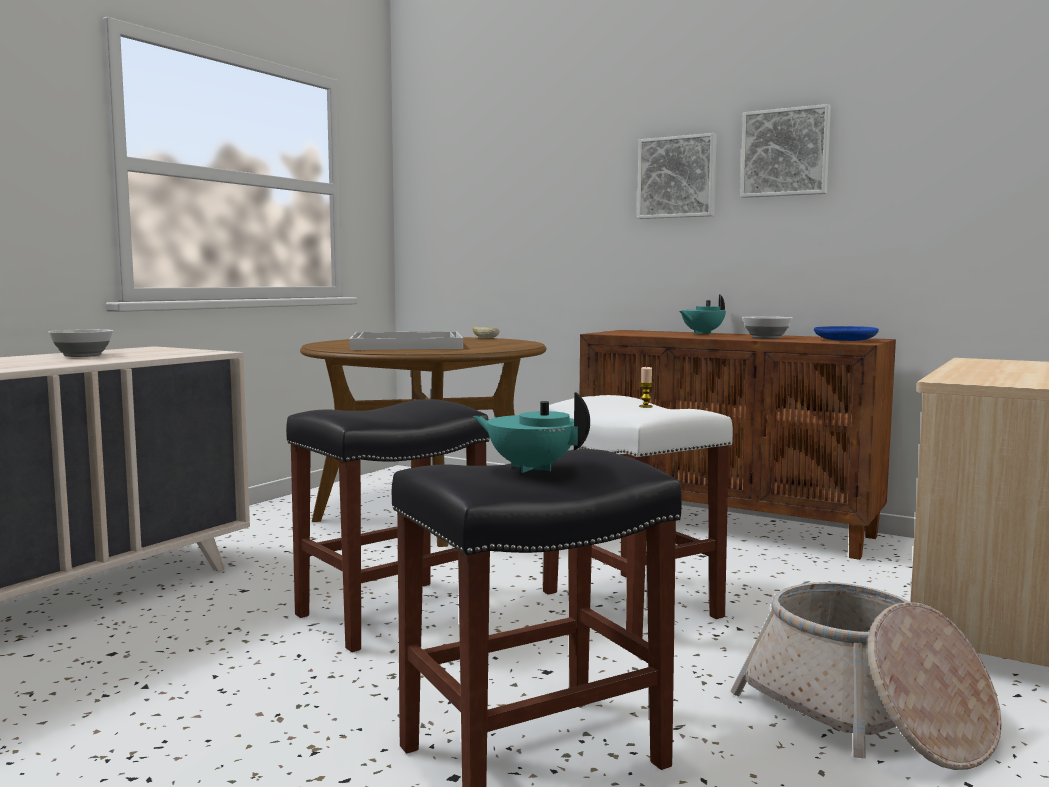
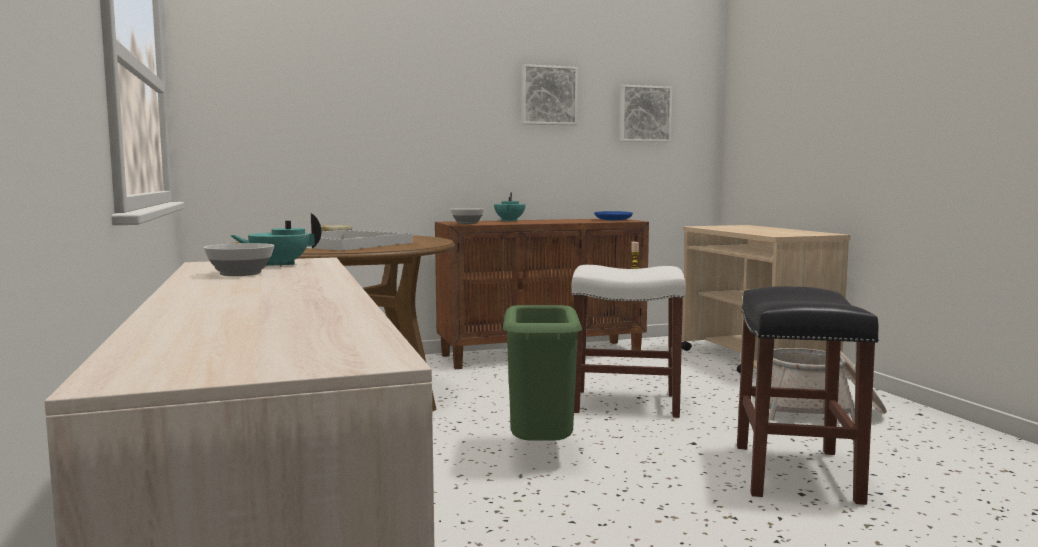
camera: 50 degrees left, 0 degrees up
(390, 614) = (542, 453): black stool -> green trash can
(531, 468) = (805, 297): turquoise teapot -> turquoise teapot (279, 265)
(677, 177) = (473, 105): picture -> picture (644, 114)
(767, 338) = (569, 221): bowl -> bowl (468, 223)

